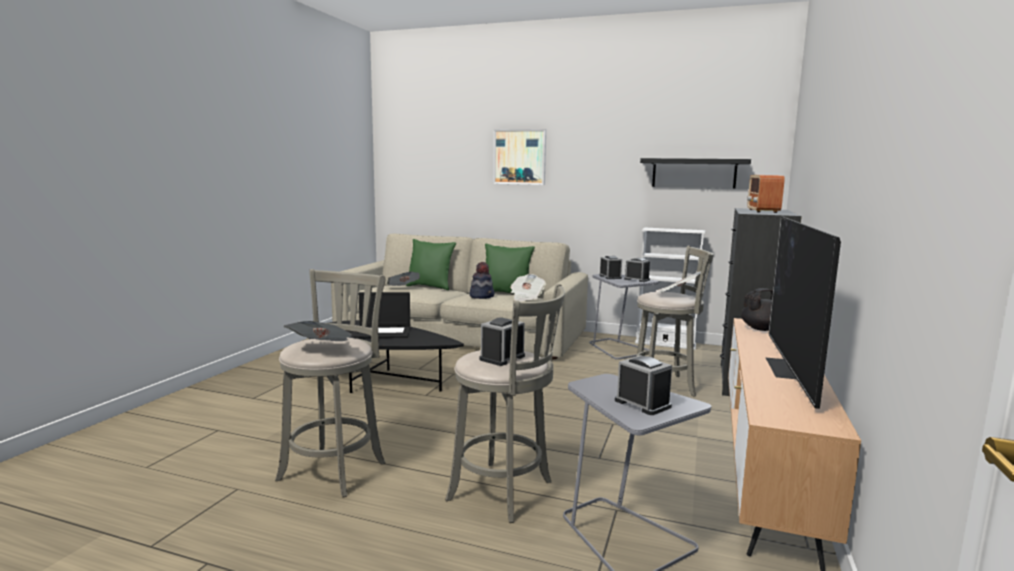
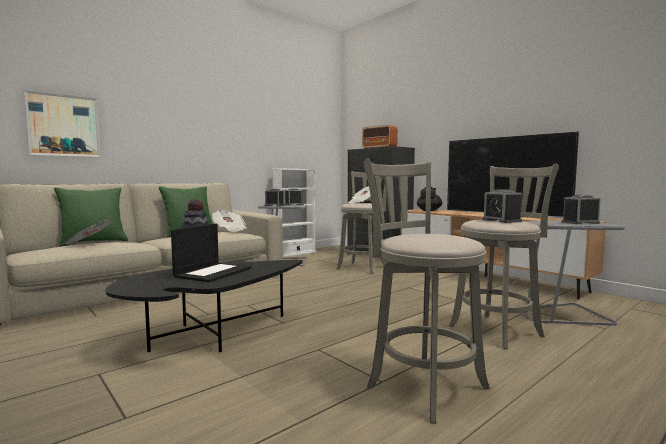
camera: 60 degrees left, 5 degrees down
(322, 350) = (453, 238): newspaper -> none
(519, 157) = (162, 103): picture -> picture (63, 125)
(693, 173) = (295, 130): black shelf -> none

